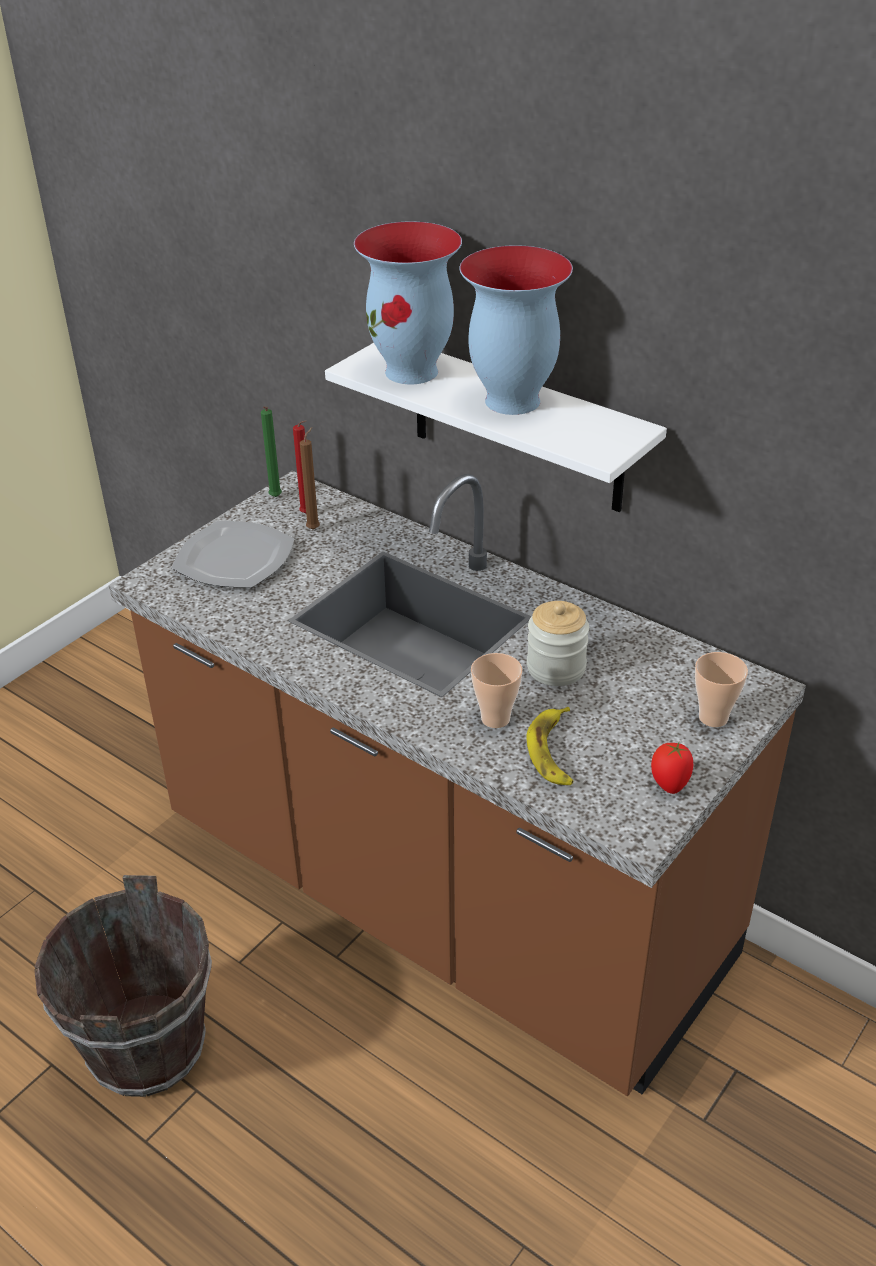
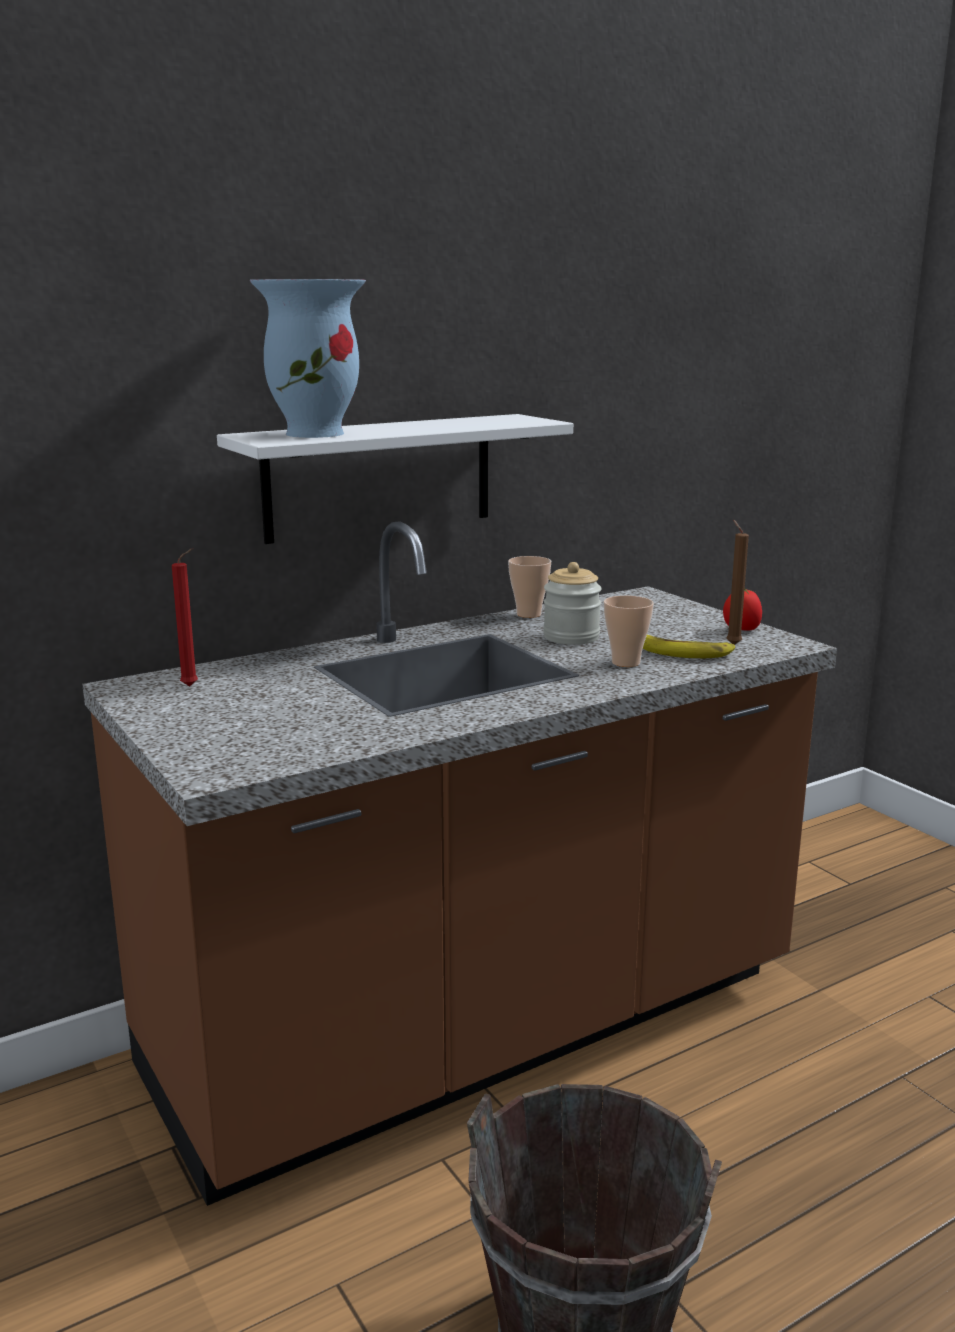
camera: 70 degrees left, 20 degrees down
(236, 558) = (230, 726): plate -> none
(275, 498) = (130, 696): green candle -> none
(315, 528) = (226, 686): brown candle -> brown candle (732, 644)
(510, 401) = (420, 425): vase -> none
(713, 717) = (670, 609): cup -> cup (529, 614)

